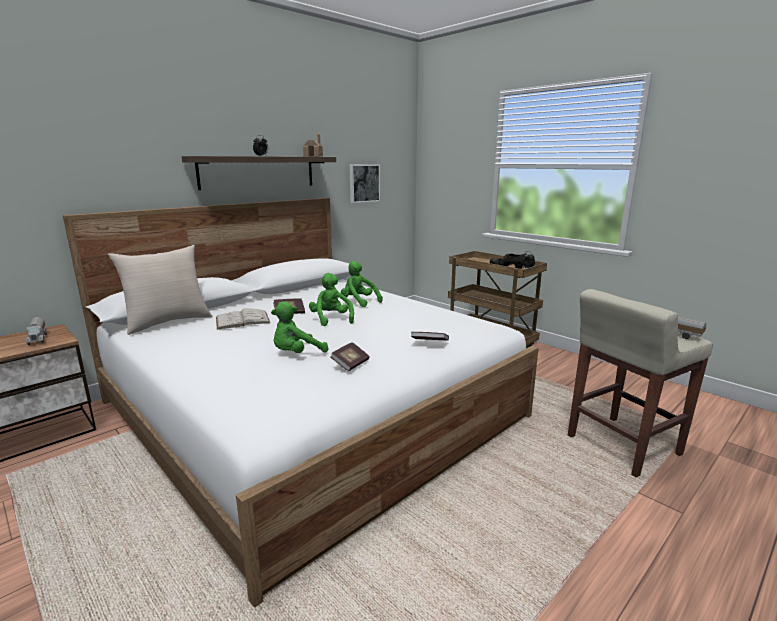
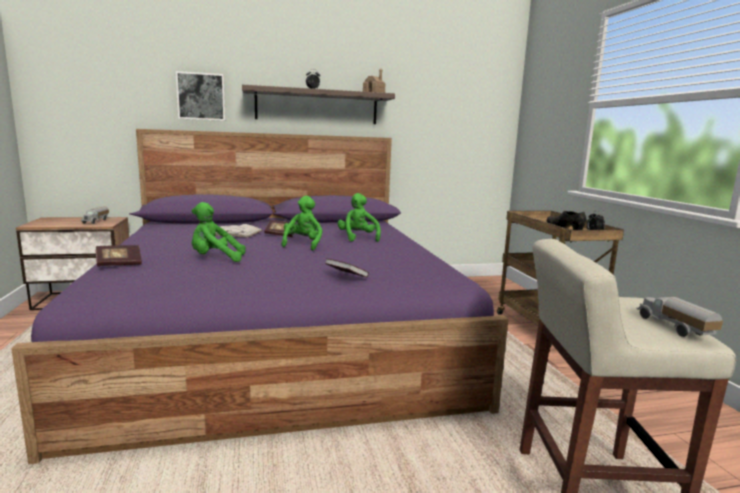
camera: 30 degrees right, 5 degrees down
(168, 322) = (184, 225): beige pillow -> none
(310, 408) = (279, 335): white bed -> purple bed
(350, 364) = (239, 275): book -> book (119, 264)
(363, 183) = (441, 127): picture -> picture (201, 96)

